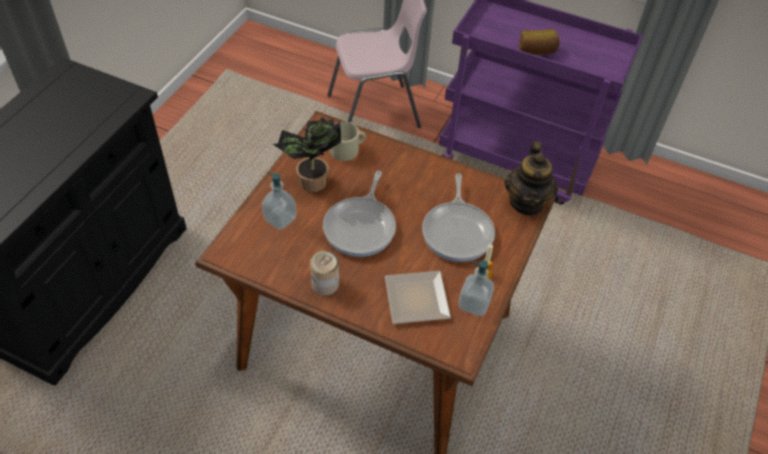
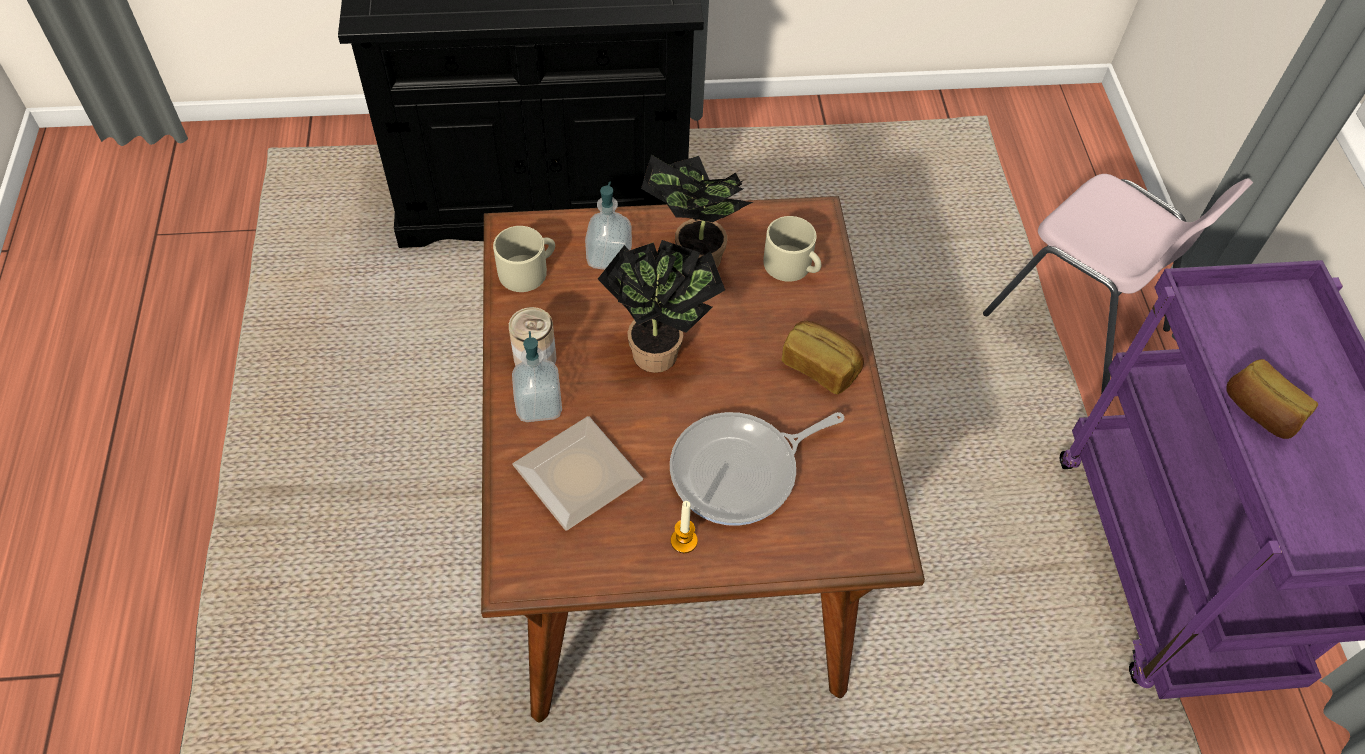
camera: 60 degrees right, 5 degrees up
(259, 259) = (528, 270): none -> beige mug
(361, 227) = (661, 350): frying pan -> potted plant
(417, 170) = (820, 366): none -> bread
(474, 304) = (617, 552): soap dispenser -> soap dispenser (539, 405)
(527, 202) = (873, 541): teapot -> none

